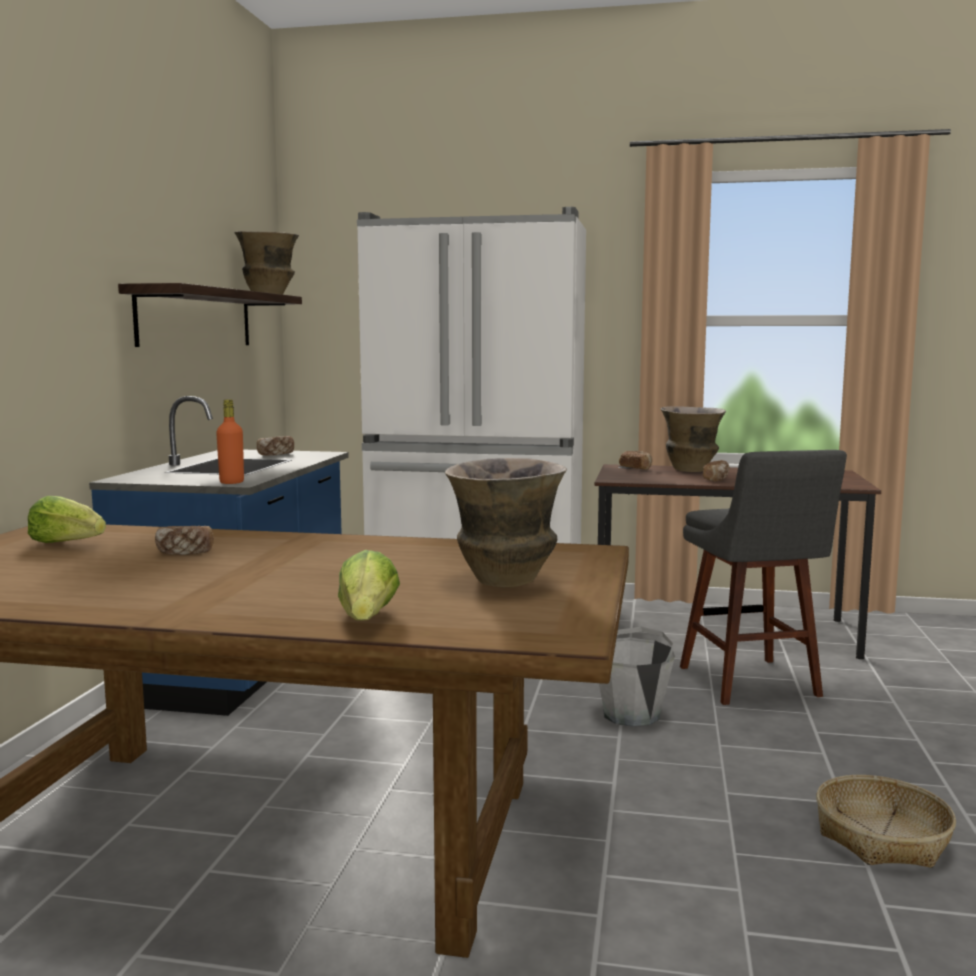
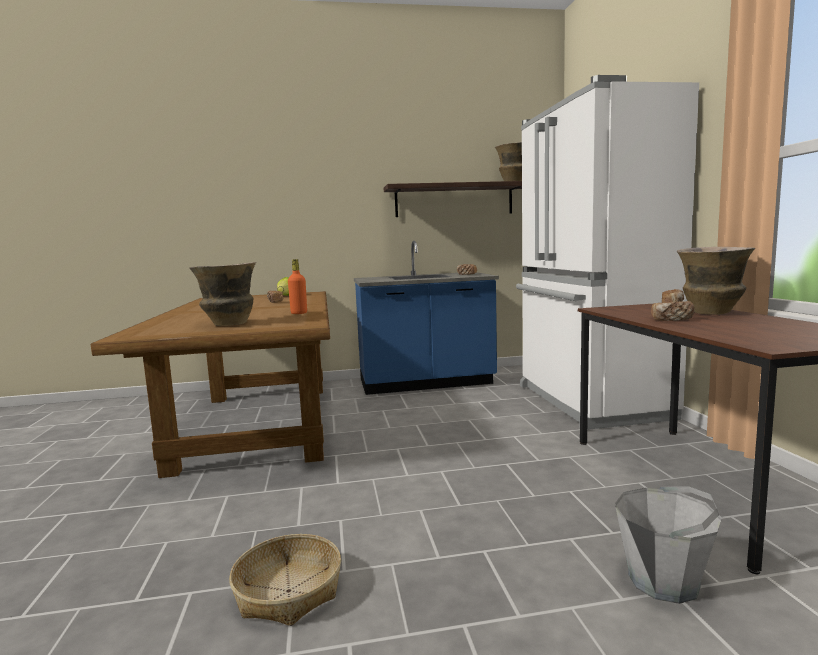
camera: 70 degrees right, 0 degrees up
(231, 482) = (369, 281): orange bottle -> orange bottle (299, 313)
(367, 619) = (164, 322): lettuce -> none
(631, 715) = (448, 473): grey bucket -> grey bucket (664, 581)
(751, 684) = (569, 511): grey stool -> none

